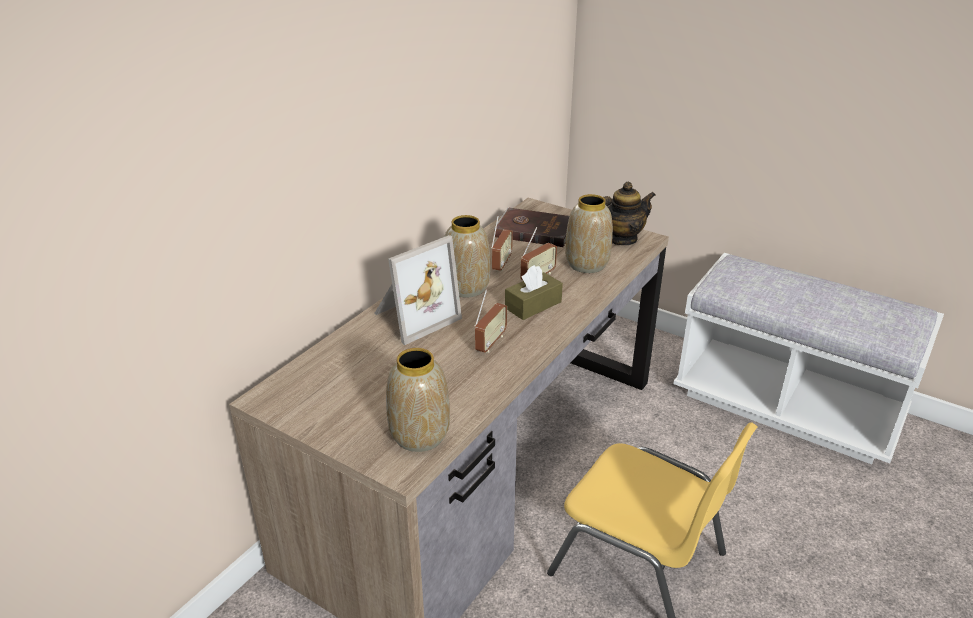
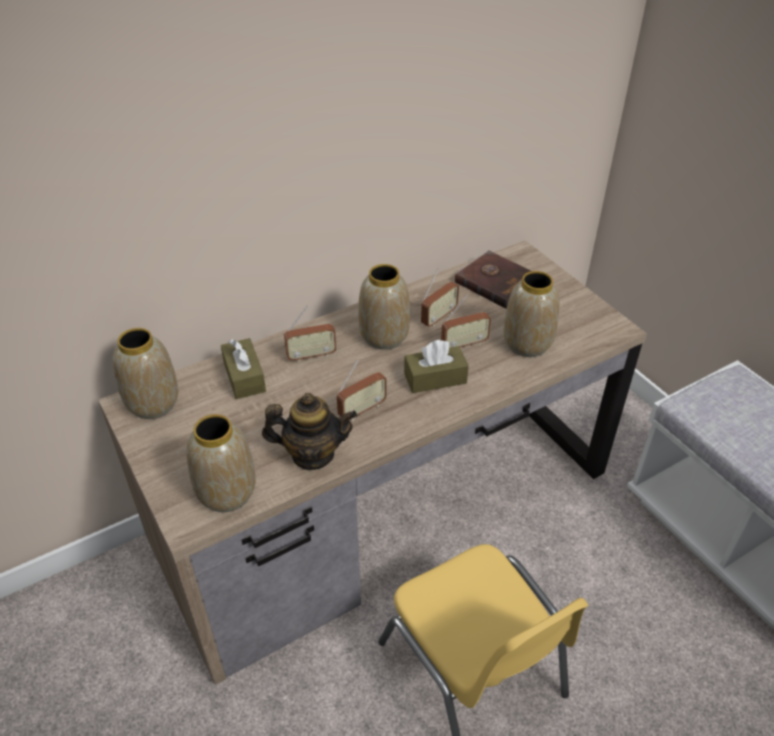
camera: 25 degrees right, 10 degrees up
(289, 391) = (152, 403): none -> vase
(364, 348) = (244, 377): none -> brown tissue box
(413, 317) = (311, 356): picture frame -> radio
(621, 239) = (588, 322): teapot -> teapot (312, 454)

